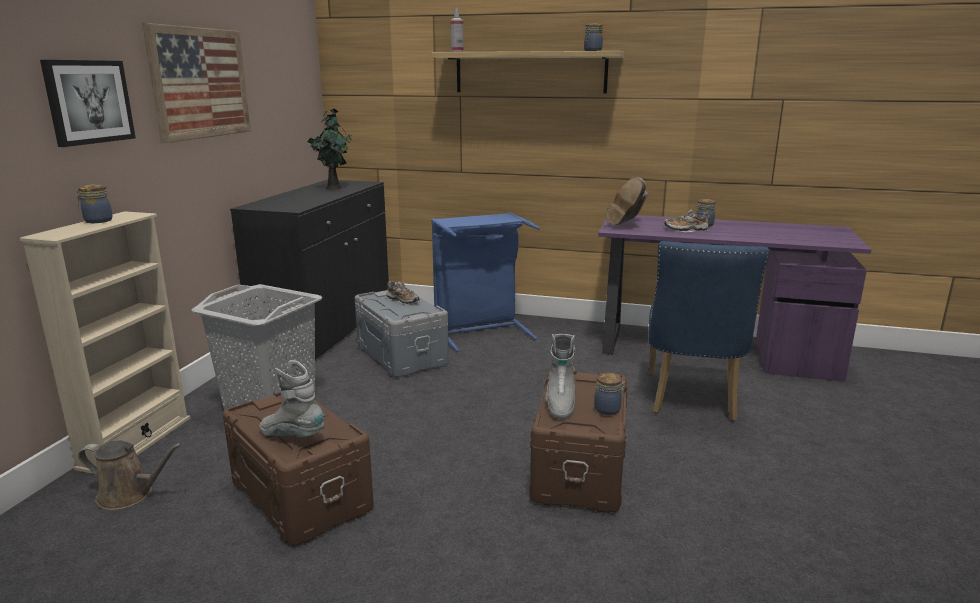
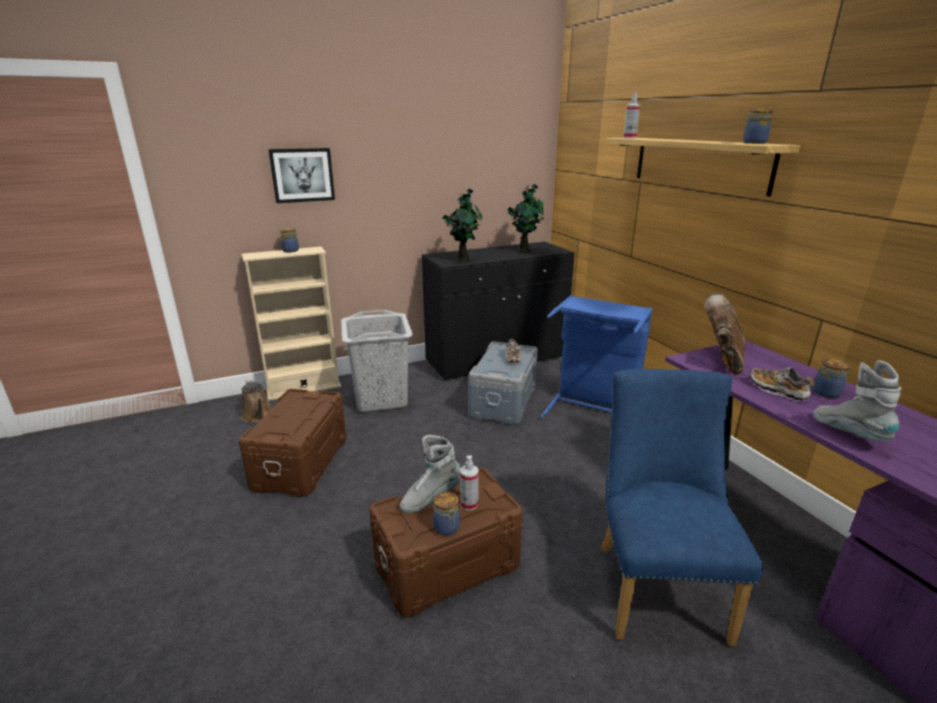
camera: 50 degrees right, 5 degrees up
(200, 83) = (406, 161): picture -> none
(293, 436) = (279, 422): grey boot -> grey boot (848, 433)
(298, 204) = (463, 260): none -> potted plant
(590, 392) = (469, 504): none -> spray bottle
(627, 225) = (722, 359): brown boot -> brown boot turned 120 degrees clockwise
(691, 400) = (656, 583): blue chair -> blue chair turned 120 degrees clockwise

